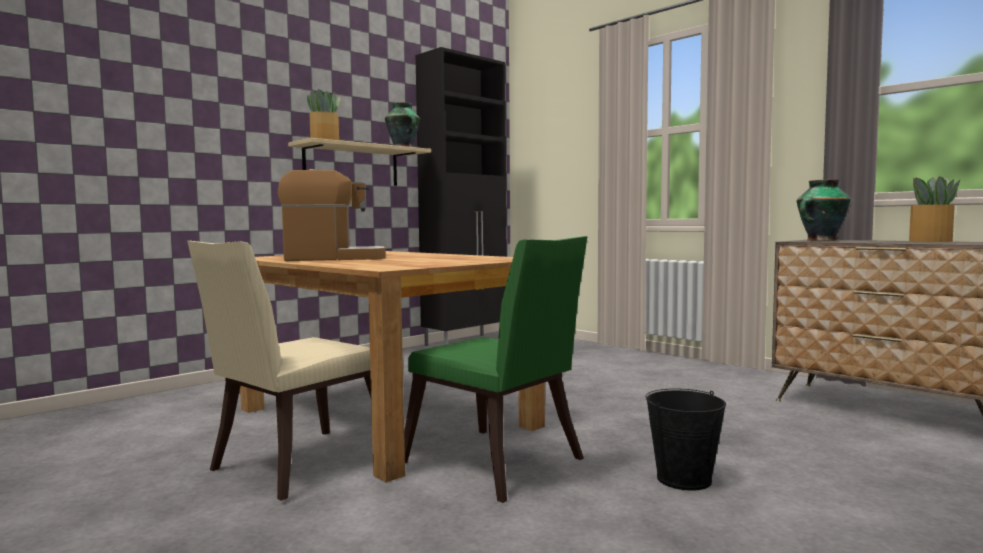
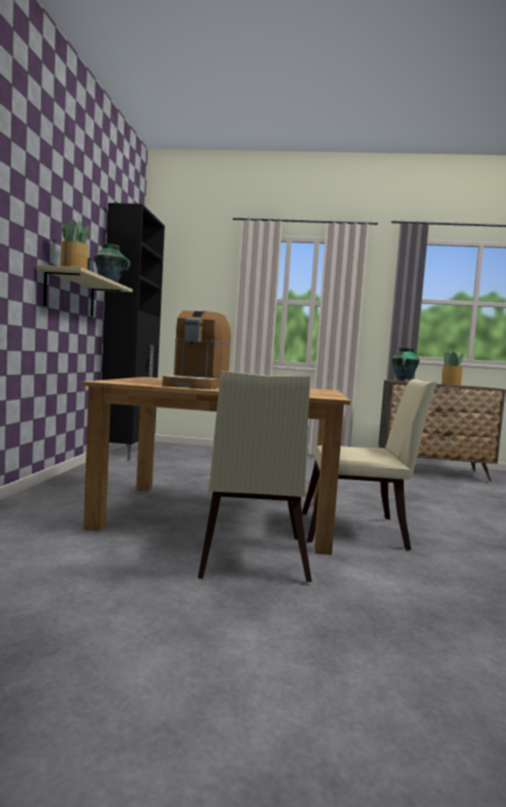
camera: 40 degrees left, 0 degrees up
(333, 258) = (197, 385): coffee machine -> coffee machine turned 150 degrees clockwise
(498, 466) = (360, 531): green chair -> beige chair
(684, 479) = (444, 519): black bucket -> none

